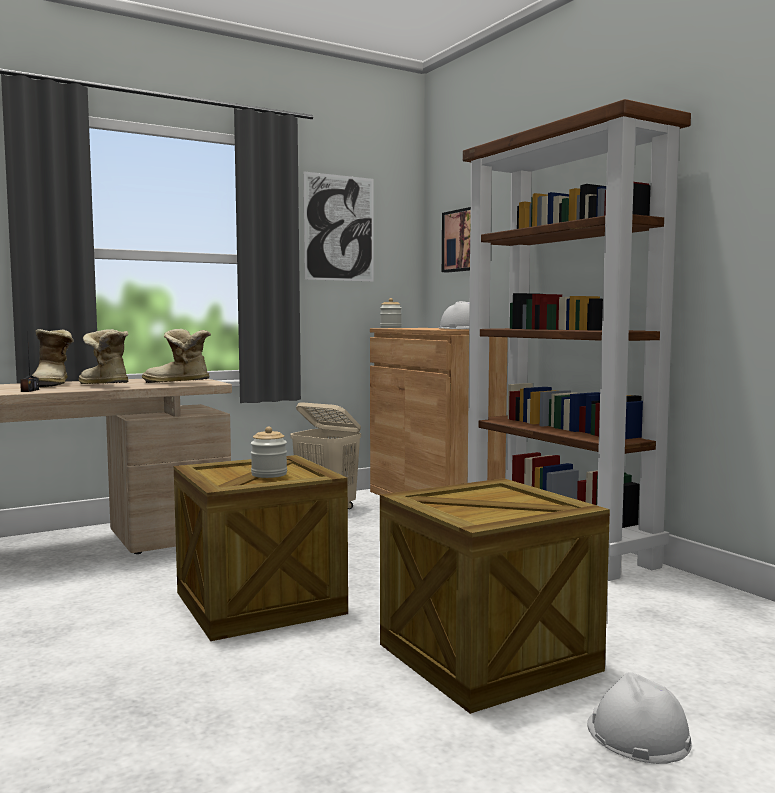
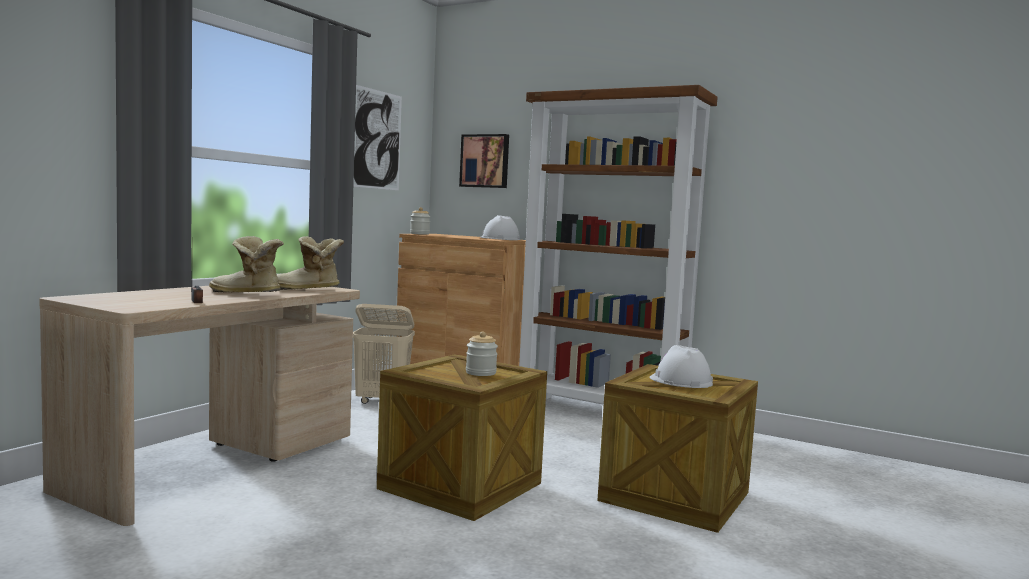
camera: 30 degrees left, 0 degrees up
(53, 384) = (179, 292): boot -> none
(637, 734) = (813, 524): white hard hat -> white hard hat (680, 381)

